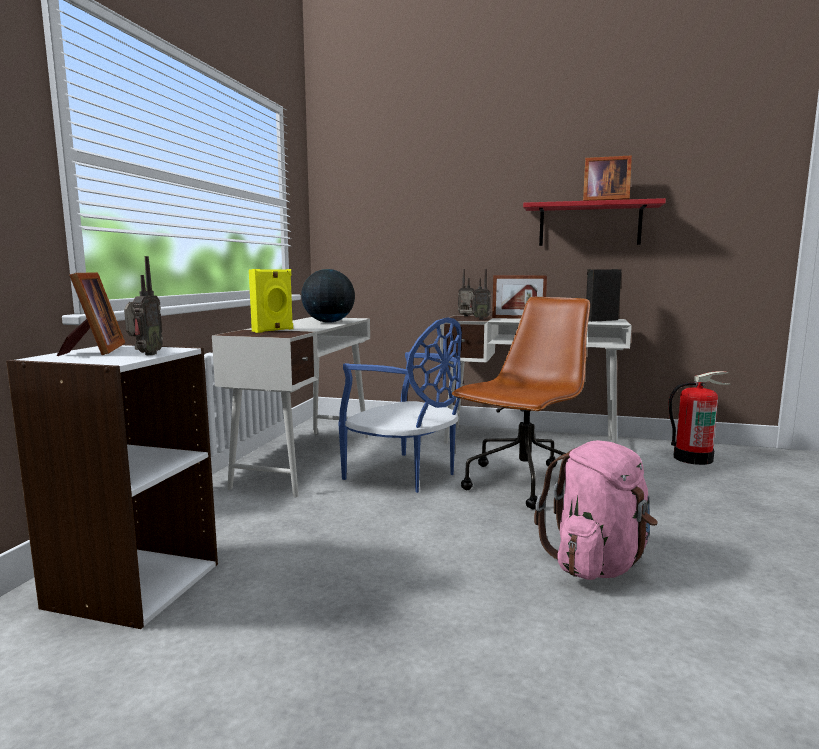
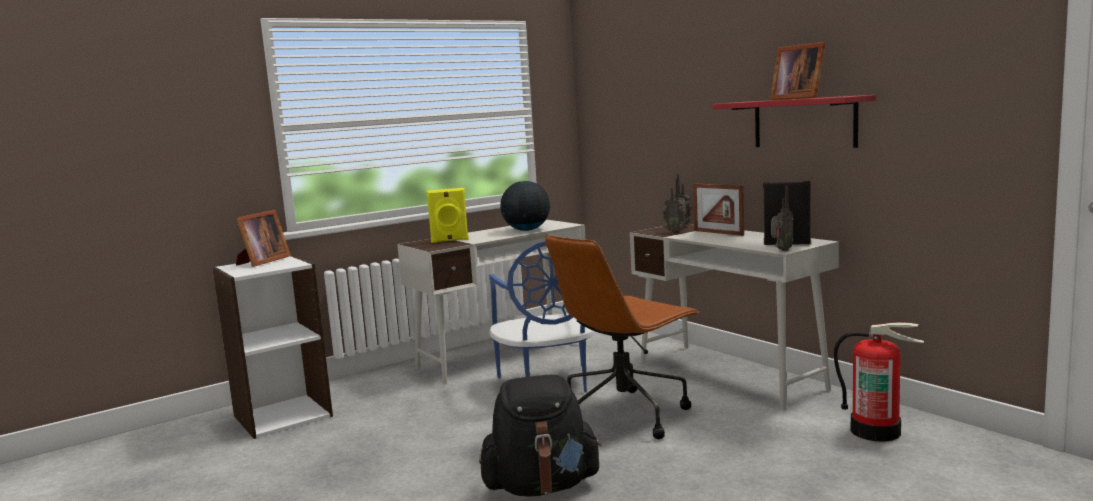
camera: 40 degrees right, 0 degrees up
(145, 355) = (269, 268): radio -> radio (781, 250)
(523, 484) = (625, 414): brown office chair -> brown office chair turned 150 degrees clockwise
(597, 563) = (542, 486): pink backpack -> black backpack

